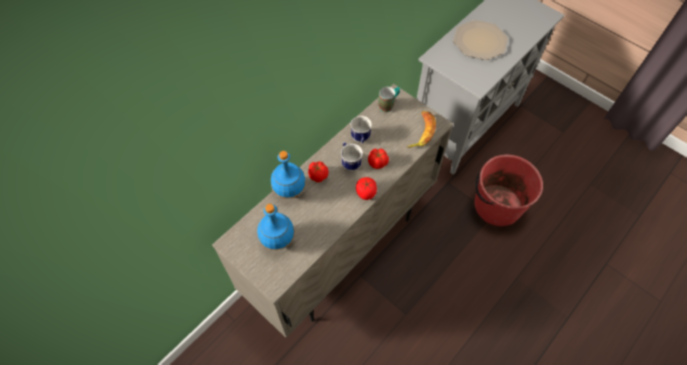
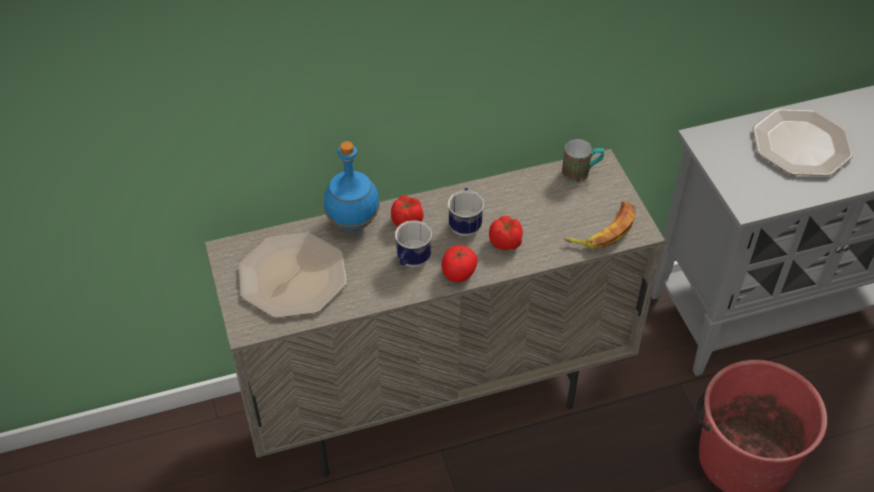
camera: 30 degrees right, 10 degrees down
(277, 240) = (291, 276): blue bottle -> plate
(360, 139) = (503, 201): mug -> mug (411, 262)

